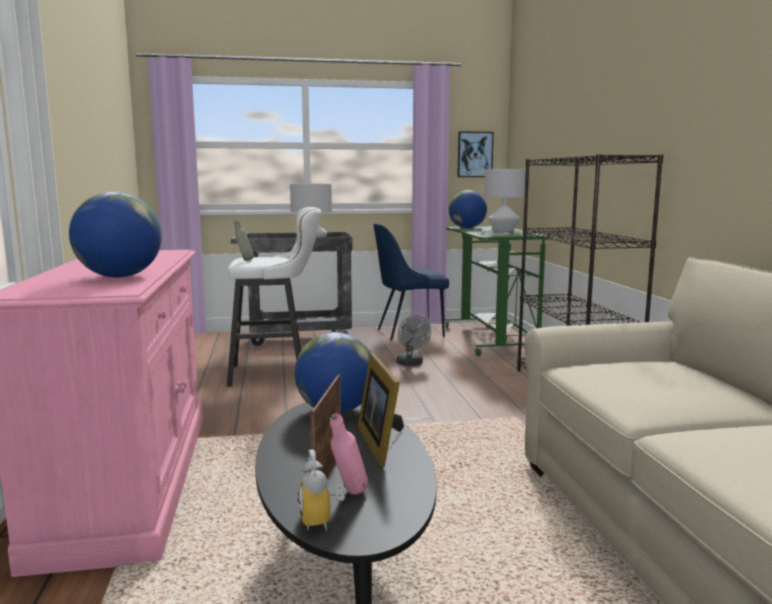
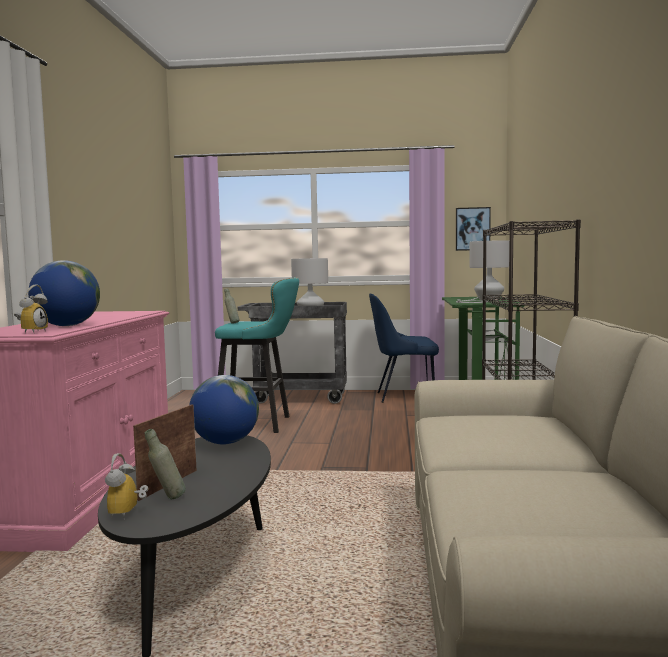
camera: 15 degrees right, 5 degrees down
(94, 289) = (31, 332): none -> alarm clock
(279, 373) = (262, 424): white stool -> turquoise stool
(349, 495) = (167, 499): pink bottle -> grey bottle
(382, 443) = (234, 467): picture frame -> none
(411, 364) = (384, 422): grey fan -> none
(467, 228) = (458, 298): globe -> none

